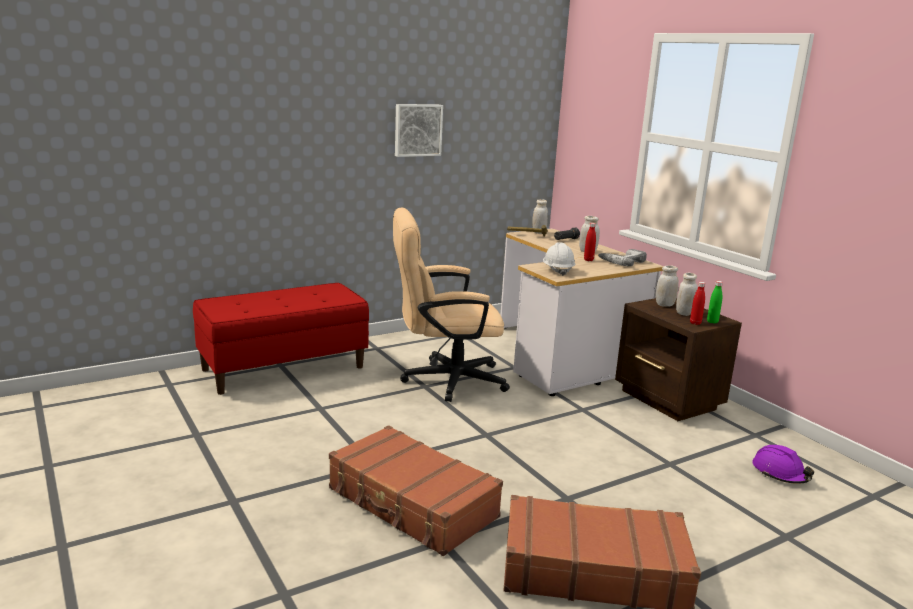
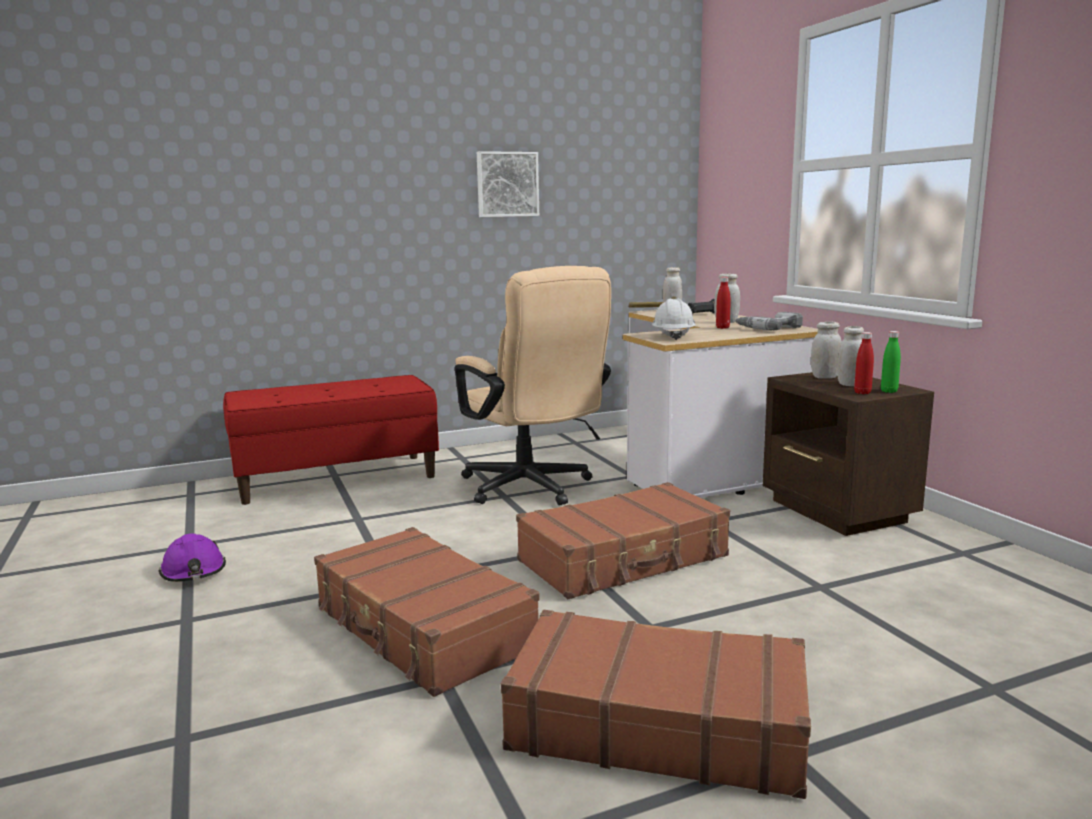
camera: 10 degrees right, 5 degrees down
(444, 380) = (532, 489): beige office chair -> beige office chair turned 120 degrees counterclockwise
(533, 443) = (624, 559): none -> brown suitcase
(780, 473) = (995, 602): purple hard hat -> purple hard hat (194, 572)

